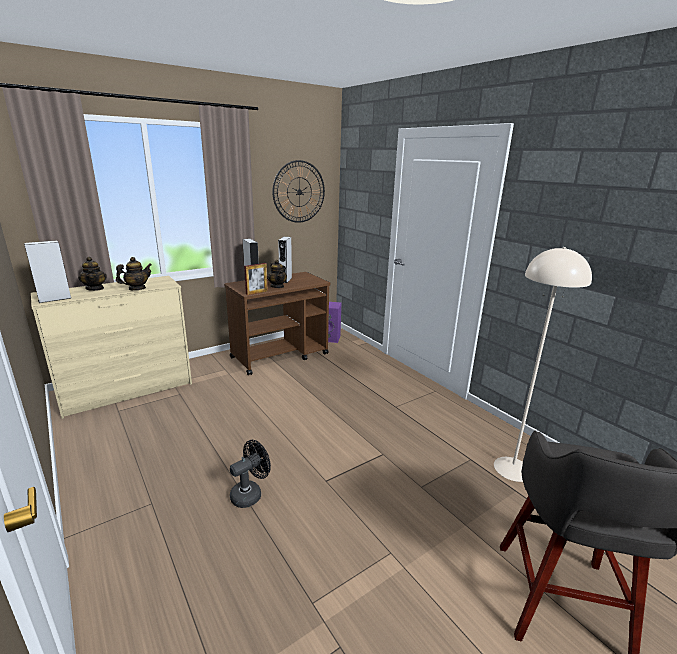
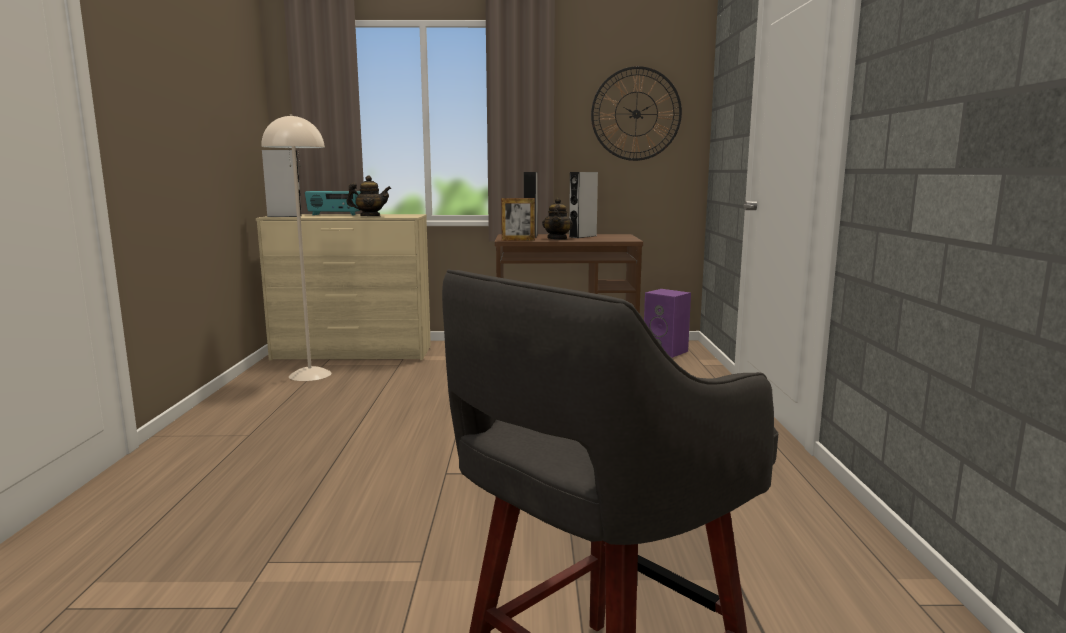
camera: 35 degrees right, 10 degrees down
(95, 288) = (334, 215): teapot -> radio
(250, 493) = (345, 457): black fan -> none
(512, 469) = (774, 554): beige floor lamp -> beige floor lamp (309, 375)

